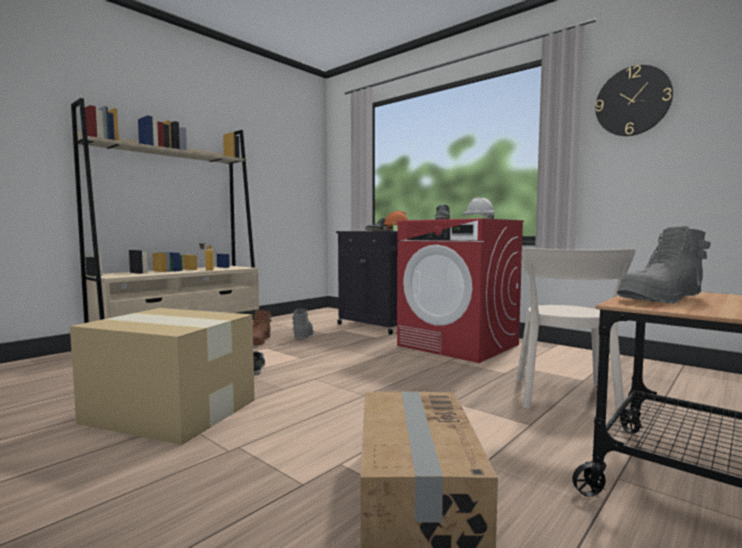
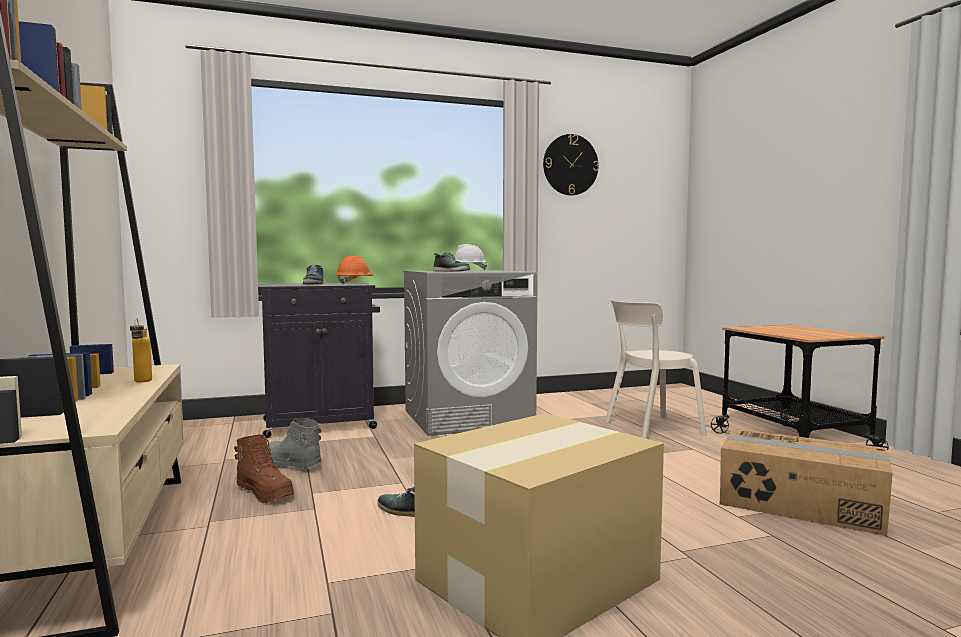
camera: 60 degrees left, 0 degrees up
(459, 345) = (468, 418): red washing machine -> grey washing machine
(565, 398) = (649, 428): beige chair -> beige chair turned 120 degrees clockwise
(662, 299) = (789, 332): grey boot -> none

